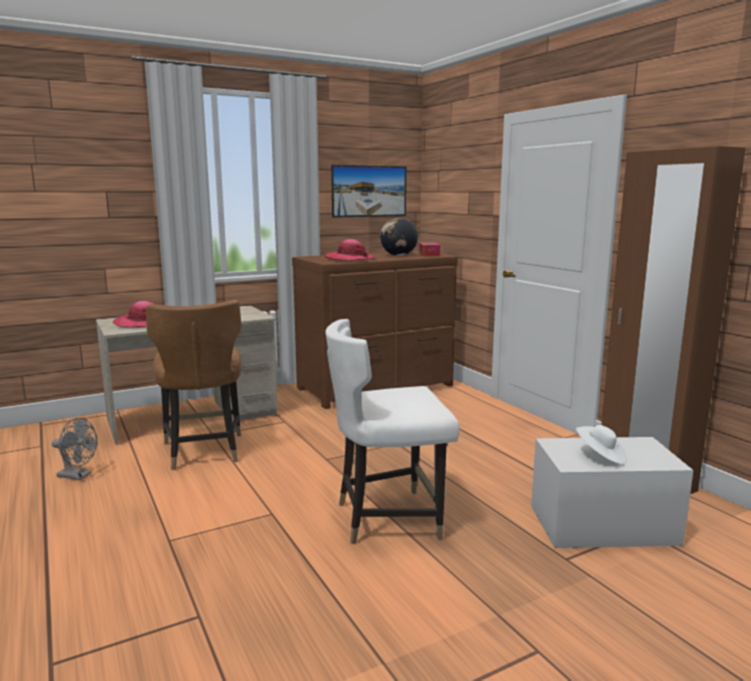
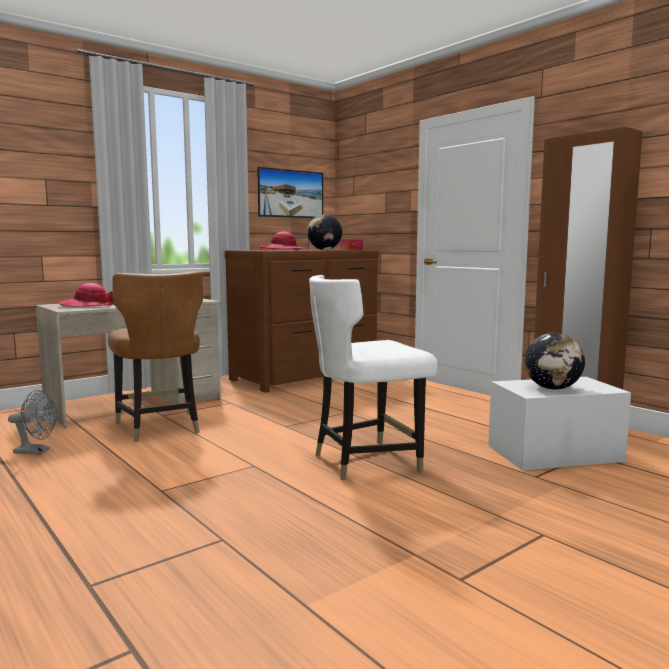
camera: 10 degrees left, 5 degrees down
(600, 456) = (552, 388): white hat -> globe

